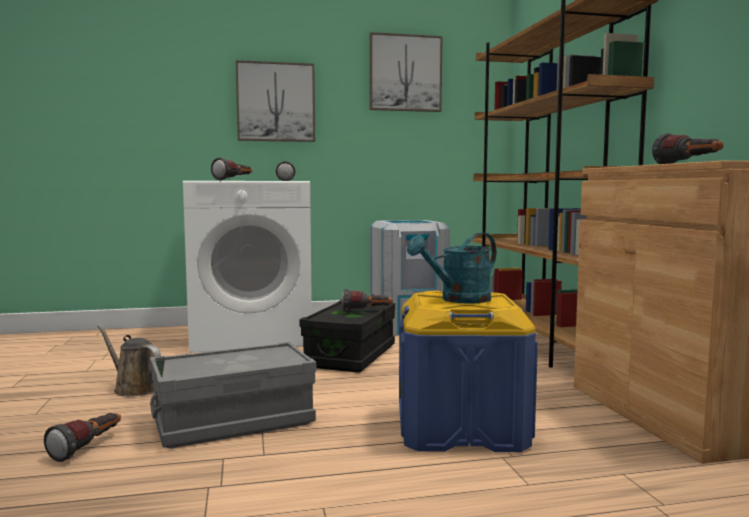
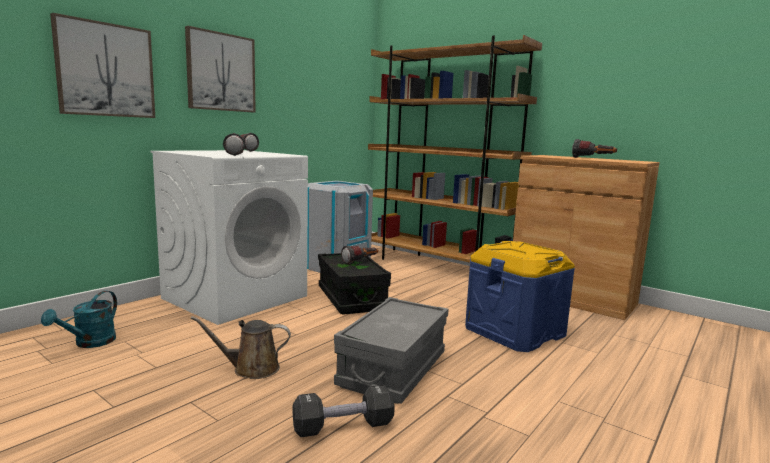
camera: 40 degrees left, 5 degrees up
(88, 447) = (343, 426): flashlight -> black dumbbell
(405, 73) = (315, 57): picture -> picture (105, 70)
(458, 300) = (523, 250): turquoise watering can -> turquoise watering can (90, 343)

